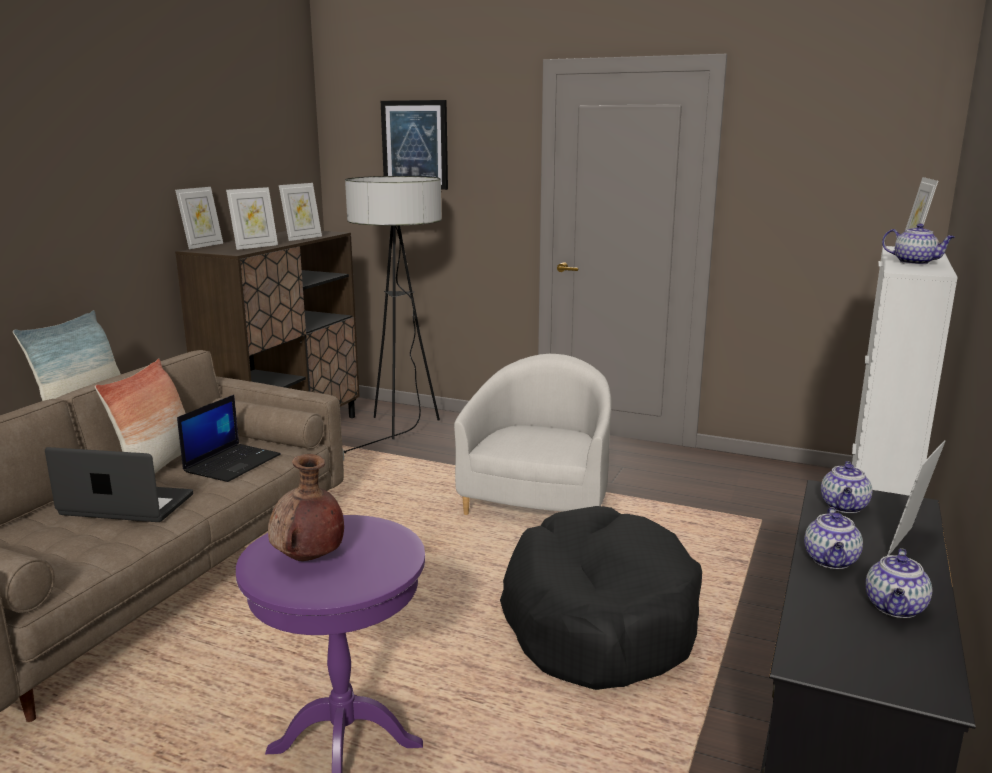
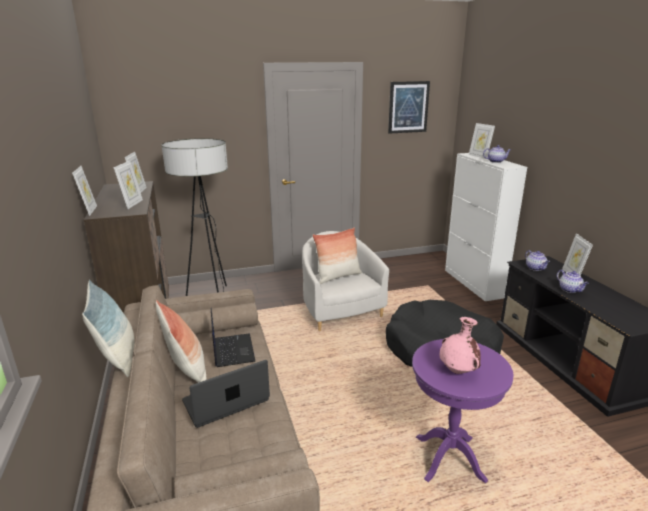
camera: 40 degrees left, 5 degrees up
(308, 559) = (458, 371): brown vase -> pink vase
(415, 145) = (178, 117): picture -> picture (408, 107)
(541, 436) = (338, 276): none -> pillow
(895, 608) = (610, 299): teapot -> none

